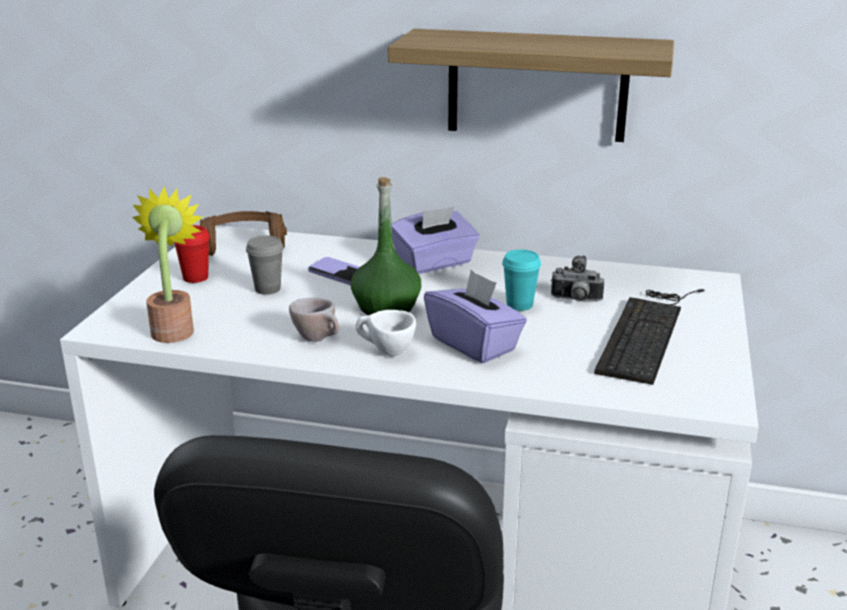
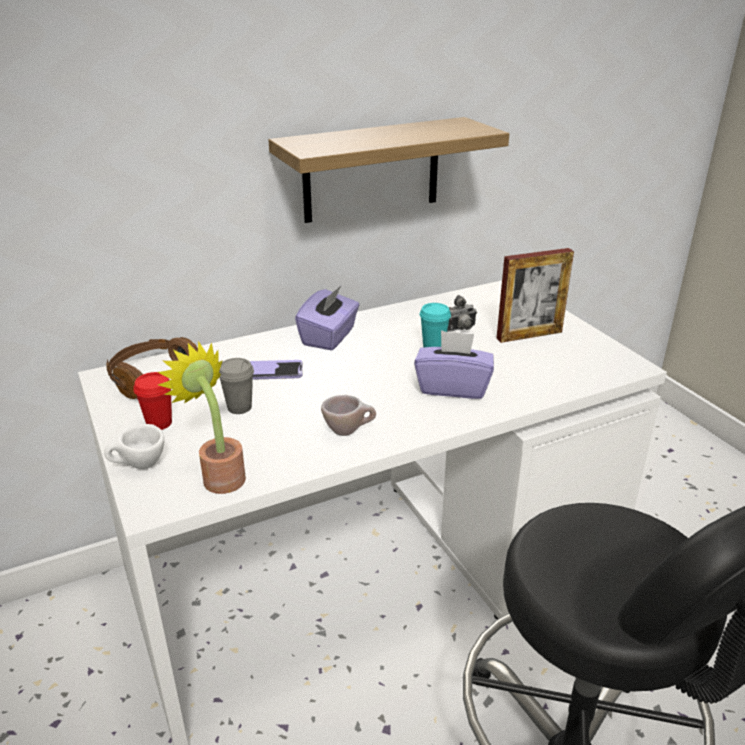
camera: 40 degrees left, 5 degrees up
(385, 352) = (409, 419): white cup -> white cup (139, 466)
(386, 307) = (353, 384): green bottle -> none
(647, 331) = (529, 335): keyboard -> picture frame

